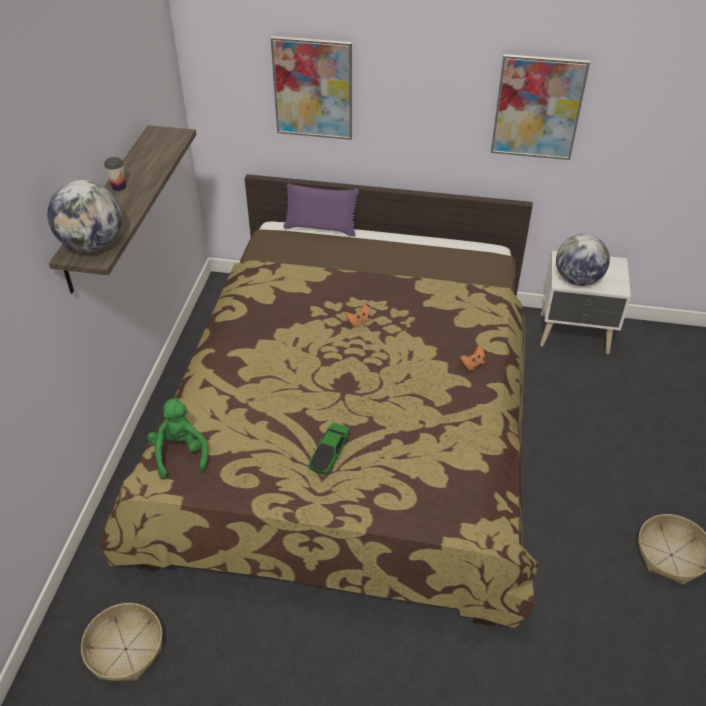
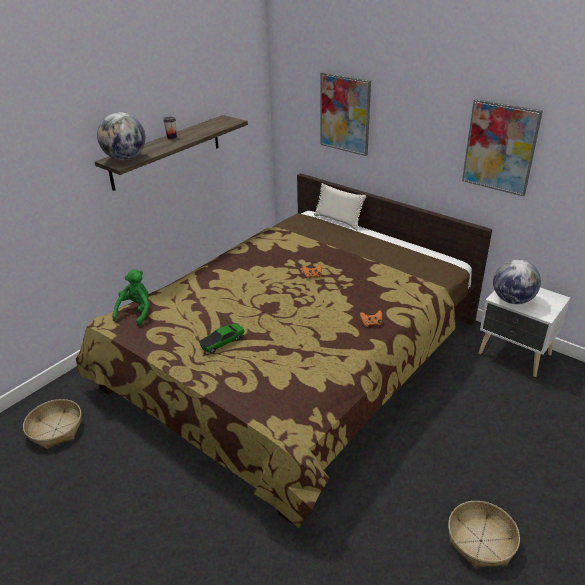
camera: 30 degrees right, 10 degrees down
(320, 228) = (338, 221): purple pillow -> white pillow

